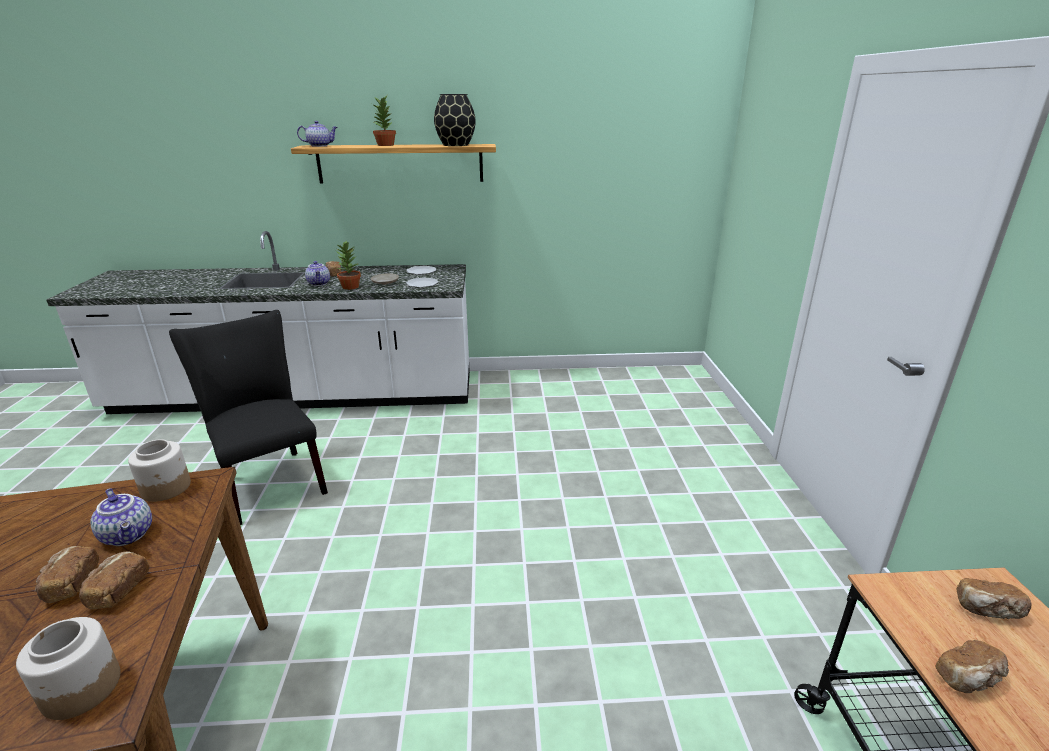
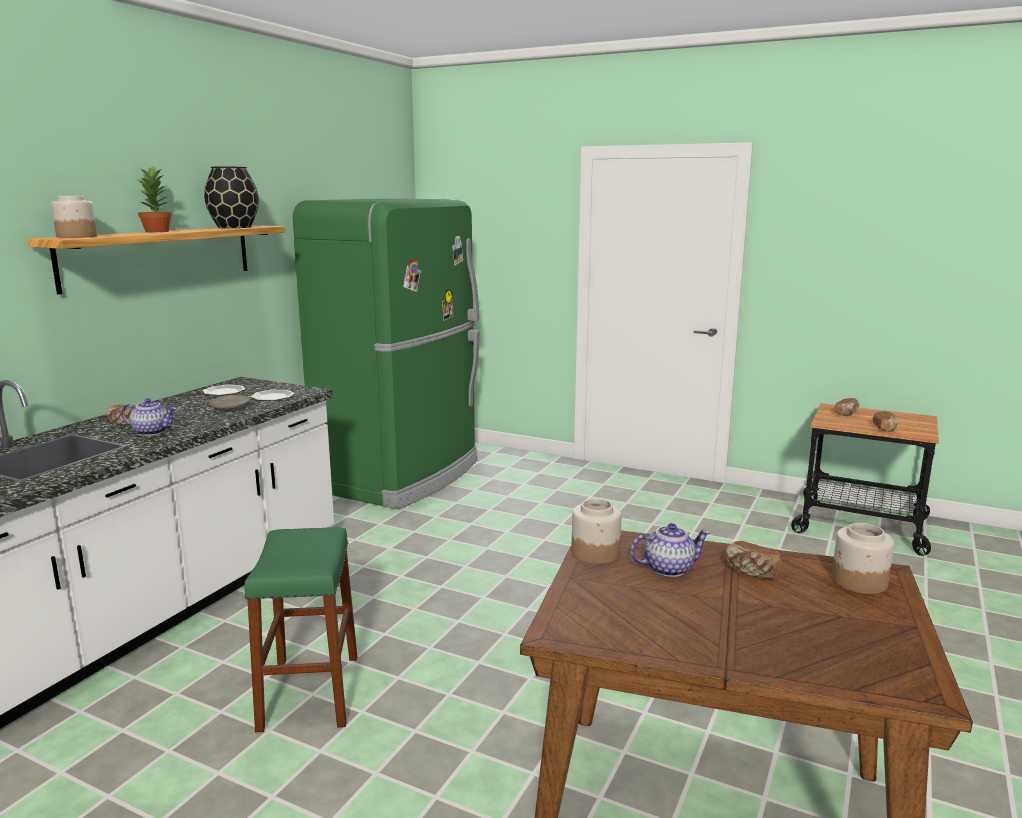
camera: 60 degrees left, 10 degrees down
(70, 584) = (730, 590): bread -> none
(269, 481) = (310, 692): black chair -> green stool
(320, 146) = (76, 236): teapot -> jar
(350, 287) = (207, 421): potted plant -> none
(604, 389) = (402, 476): none -> green fridge

